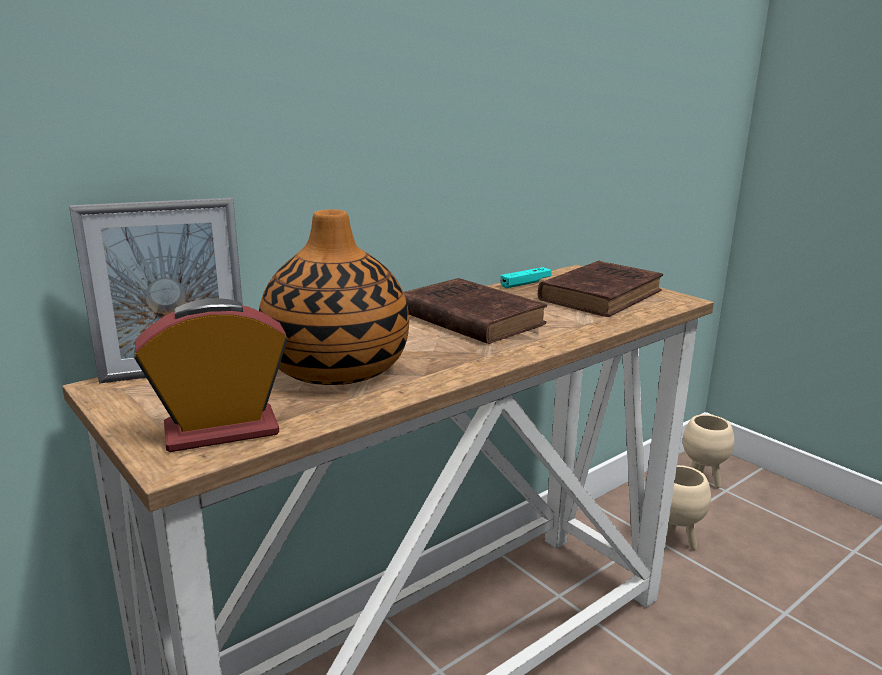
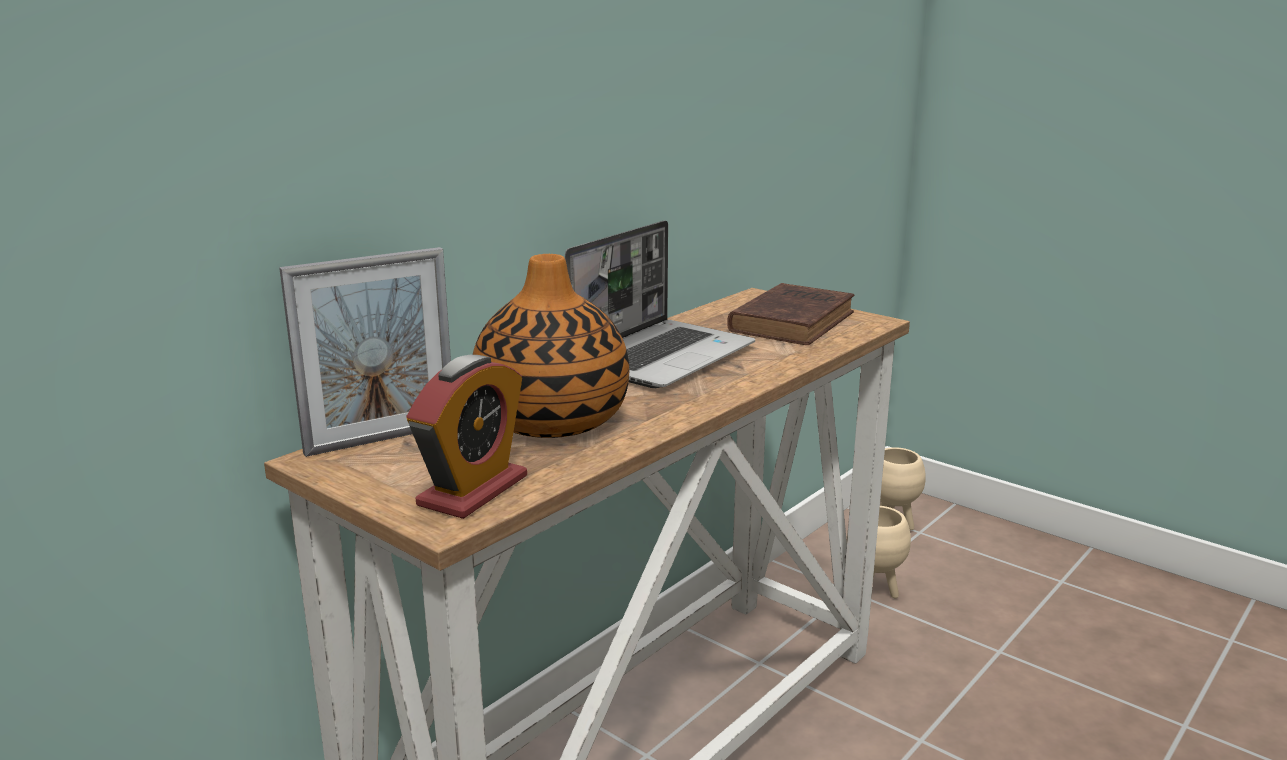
camera: 10 degrees left, 0 degrees up
(221, 431) = (473, 491): alarm clock -> alarm clock turned 150 degrees clockwise
(468, 317) = (662, 356): brown book -> laptop
(525, 283) = (706, 313): turquoise game controller -> none

